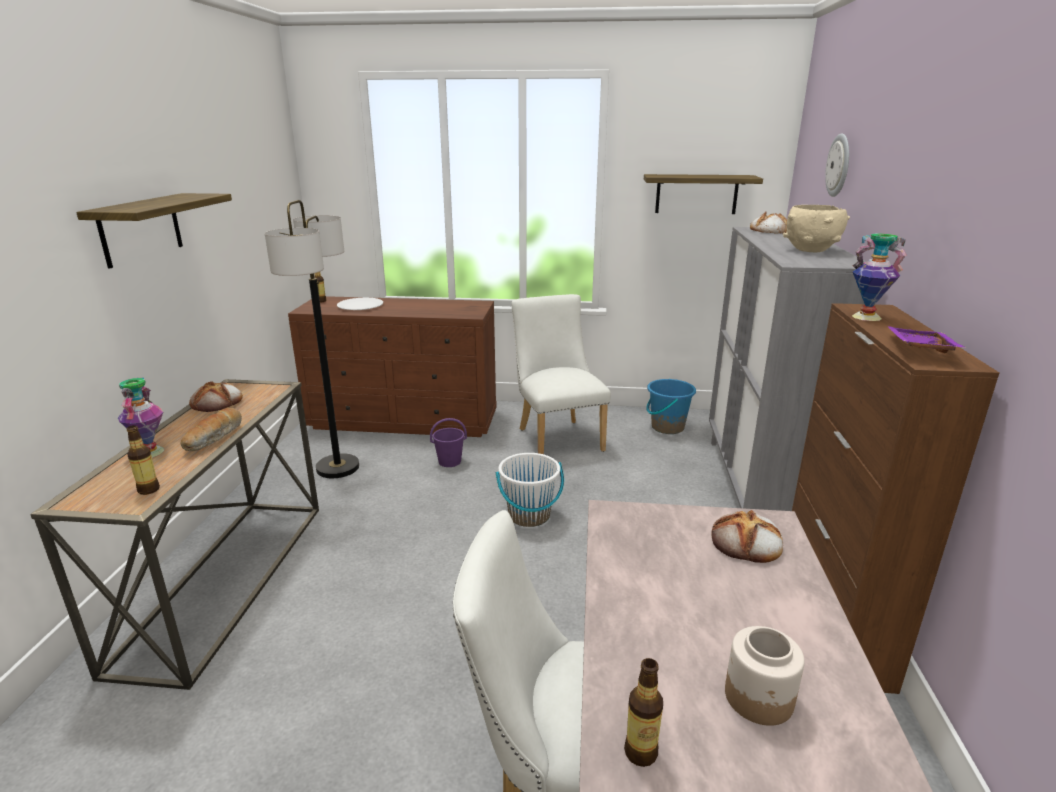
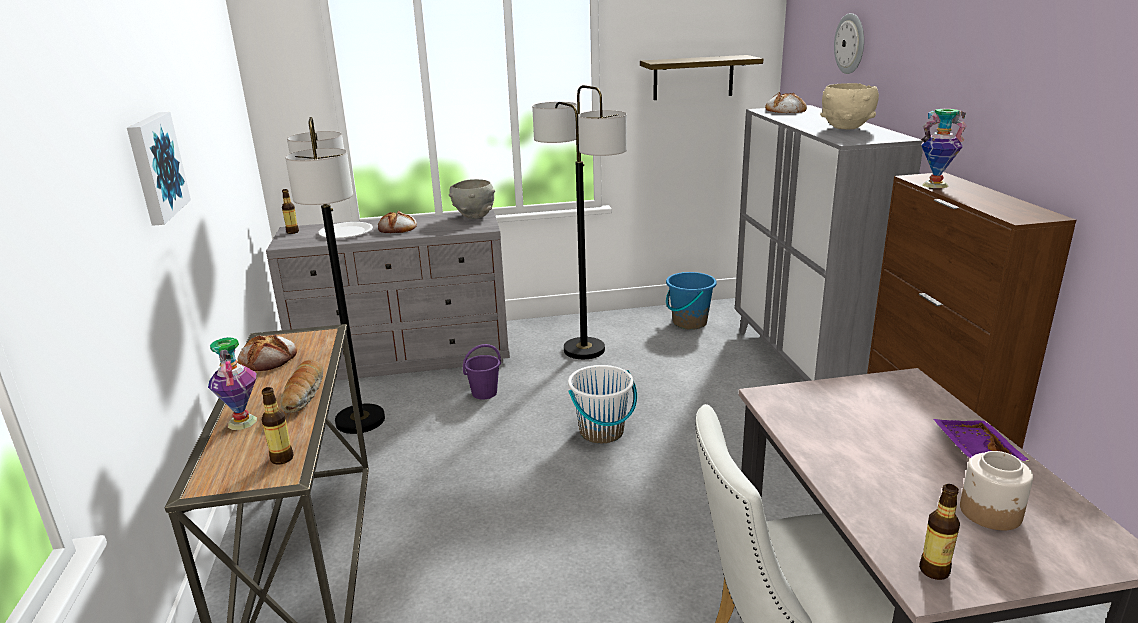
camera: 15 degrees left, 0 degrees up
(141, 229) = (155, 167): shelf -> picture
(405, 420) = (406, 357): brown dresser -> grey dresser
(472, 304) = (474, 216): none -> grey bowl
(557, 437) = (584, 350): white chair -> floor lamp
(747, 543) = (899, 400): bread -> bread (398, 228)
(918, 349) = (1002, 208): purple tray -> purple tray (974, 451)

